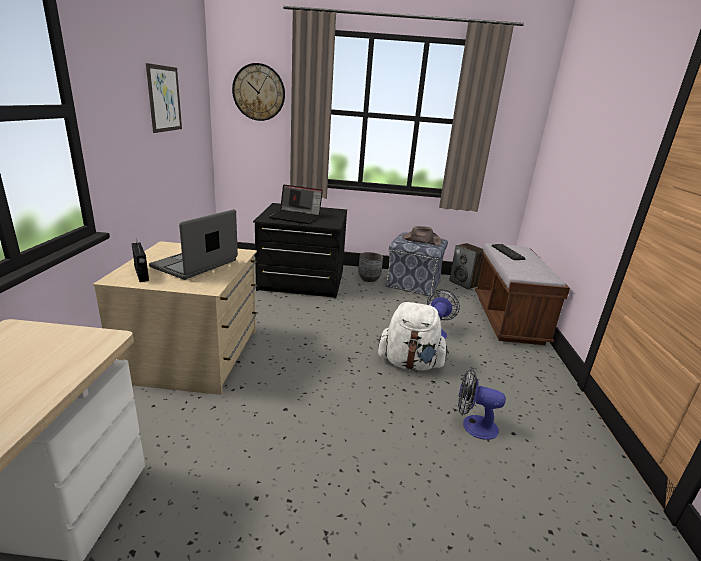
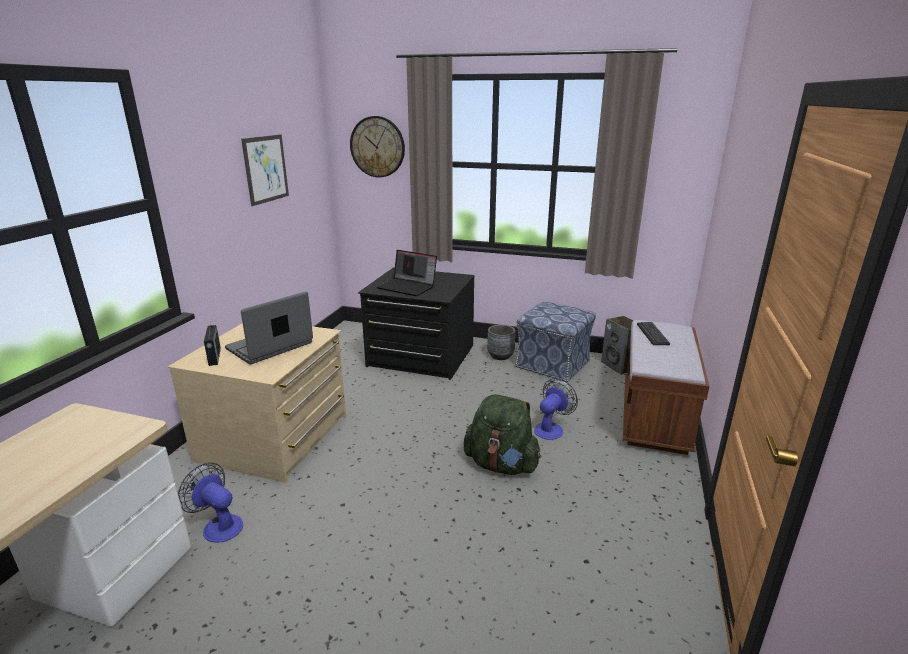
camera: 15 degrees right, 0 degrees up
(410, 363) = (501, 465): white backpack -> green backpack
(421, 240) = (557, 313): brown hat -> none
(473, 425) = (541, 546): fan -> fan (218, 525)

